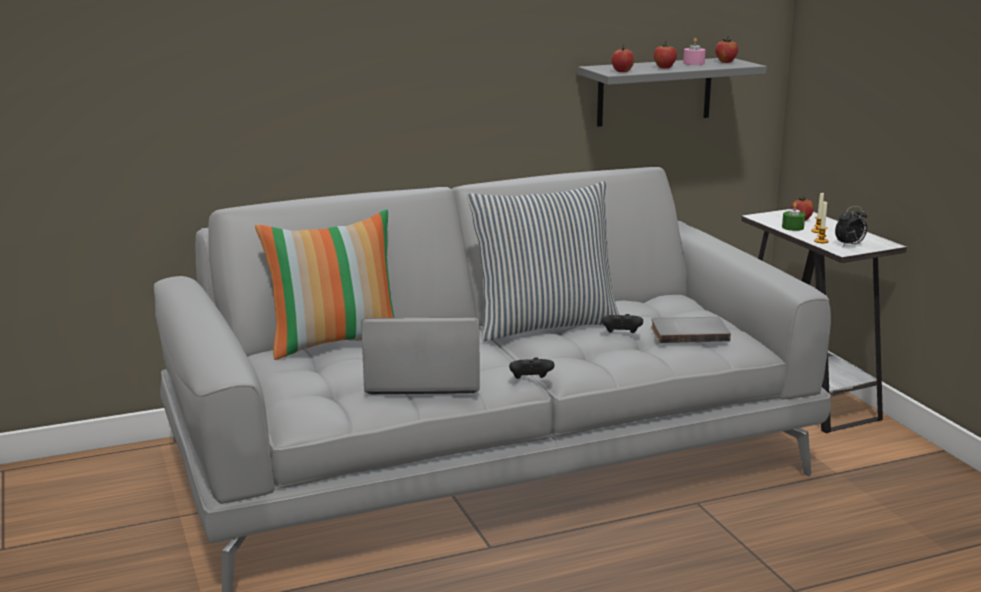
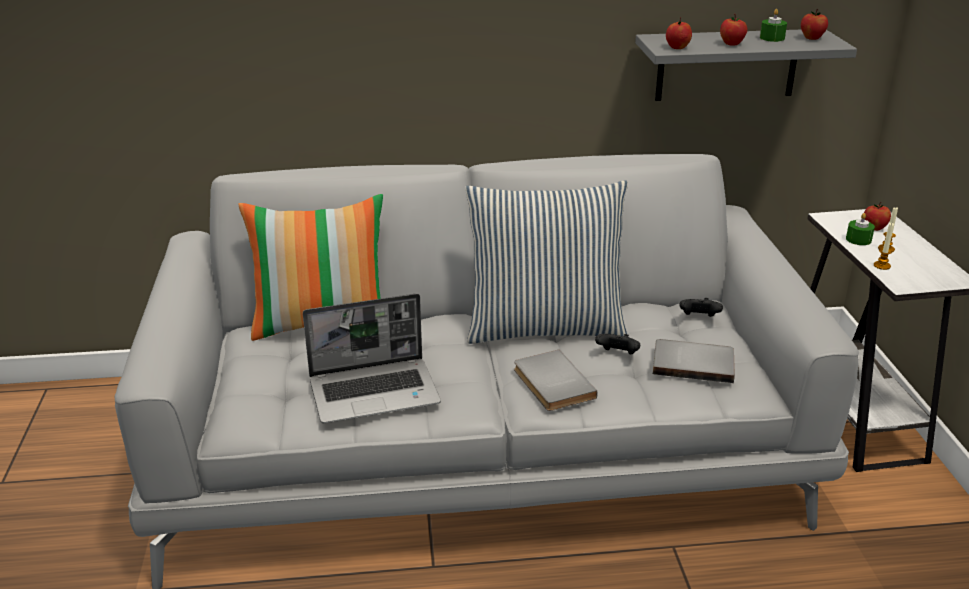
camera: 15 degrees right, 10 degrees up
(421, 380) = (375, 391): laptop -> laptop turned 150 degrees clockwise
(530, 381) = (487, 409): black game controller -> black game controller (698, 318)
(576, 358) = (551, 384): none -> grey book
(693, 63) = (772, 38): pink candle -> green candle
(849, 245) = (914, 276): alarm clock -> none

